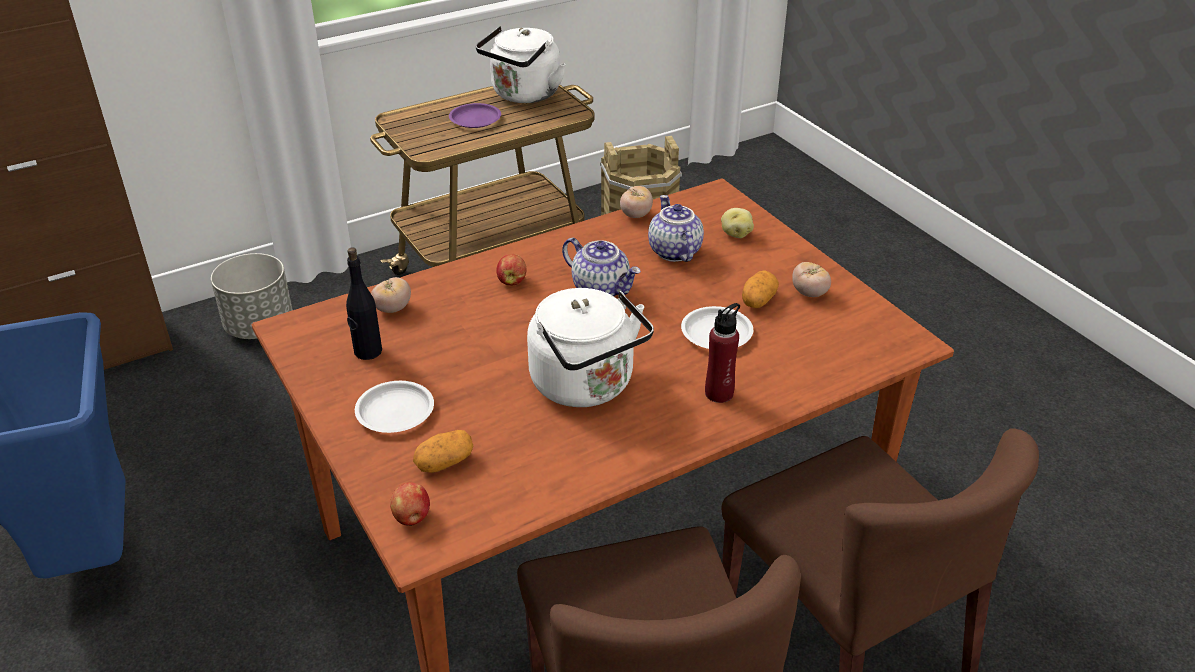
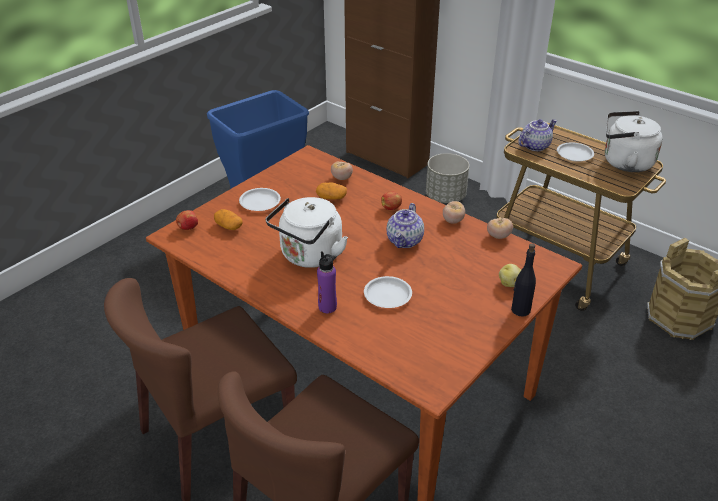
camera: 70 degrees right, 0 degrees up
(367, 351) = (302, 181): black bottle -> black bottle (520, 310)
(475, 119) = (574, 154): purple plate -> white plate
(673, 251) = (466, 260): teapot -> teapot (535, 146)
(719, 393) = (327, 307): red bottle -> purple bottle
(758, 300) = (435, 307): potato -> potato (331, 198)
(809, 293) = (460, 329): tomato -> tomato (453, 221)

